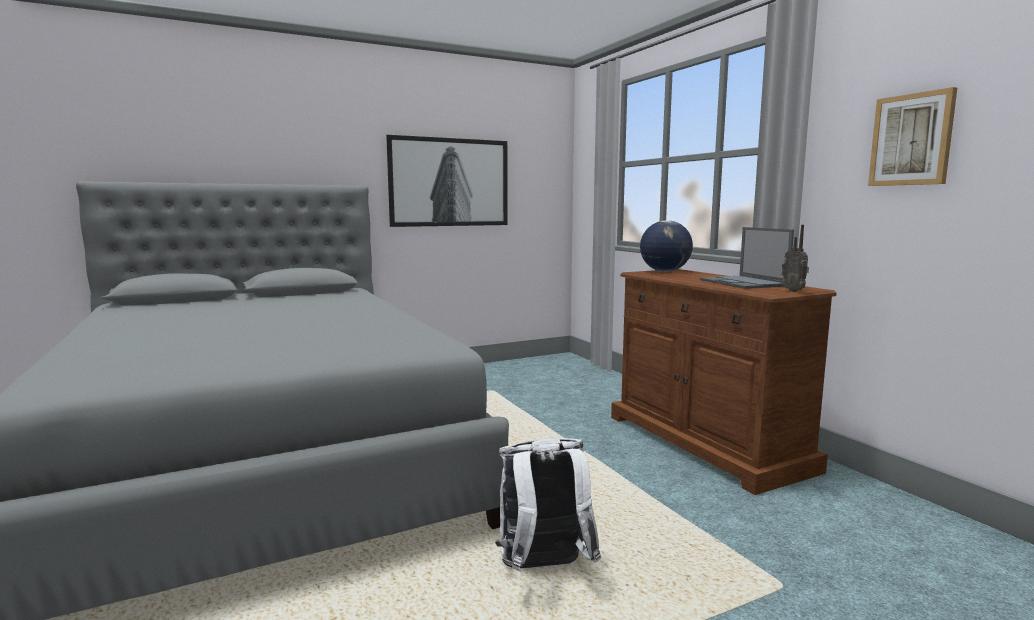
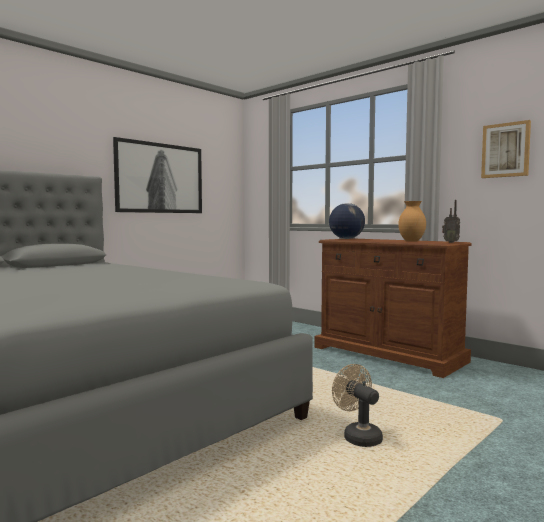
camera: 20 degrees left, 5 degrees down
(543, 569) = (358, 436): white backpack -> beige fan
(744, 283) = (412, 241): laptop -> brown vase

